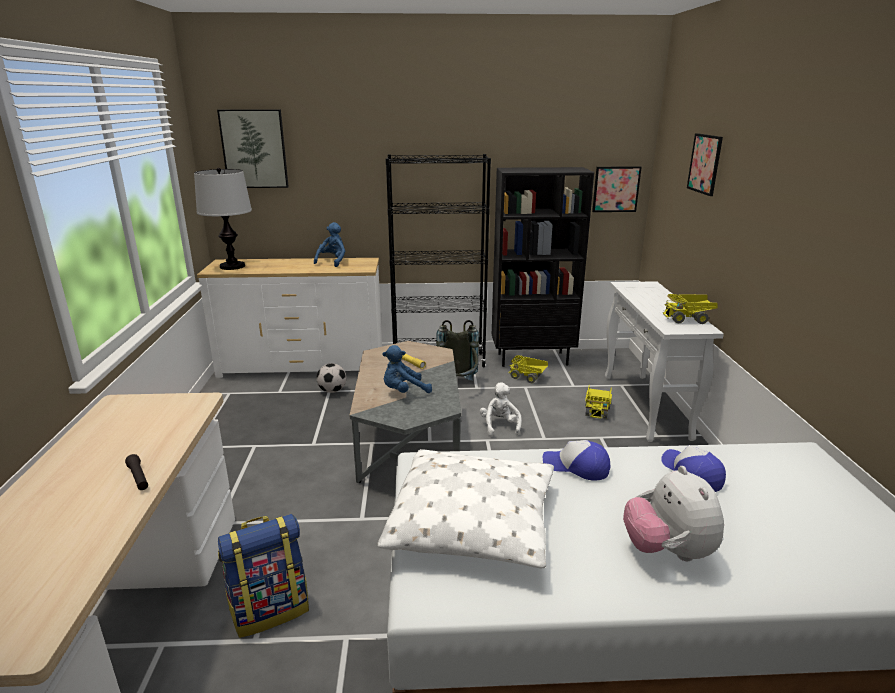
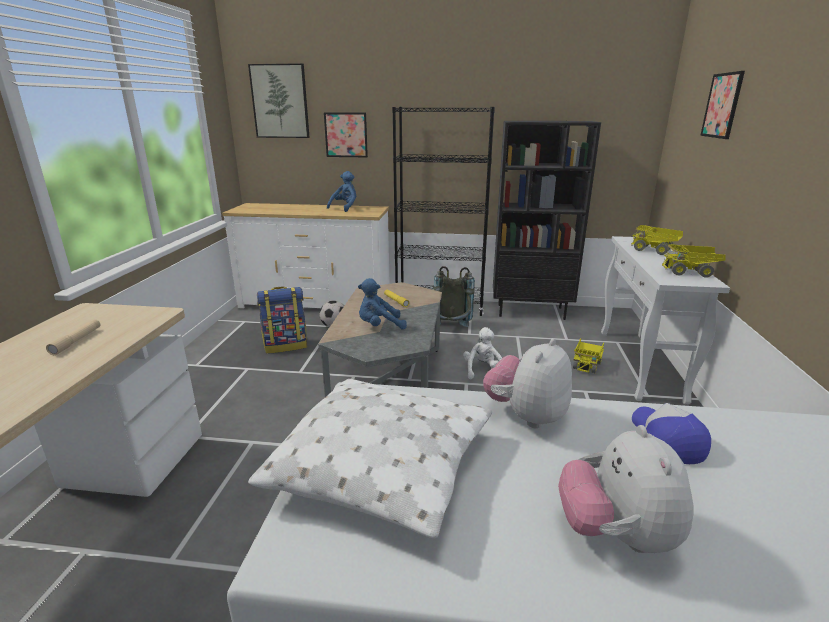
camera: 10 degrees right, 0 degrees up
(135, 437) = (77, 341): none -> beige flashlight
(138, 478) = (50, 379): black flashlight -> none
(232, 266) = (255, 208): table lamp -> none
(270, 609) = (198, 530): backpack -> backpack (286, 345)
(528, 377) = (522, 328): toy truck -> toy truck (655, 250)
(576, 467) = (526, 416): cap -> plush toy
(616, 189) = (626, 144): picture -> picture (346, 135)

